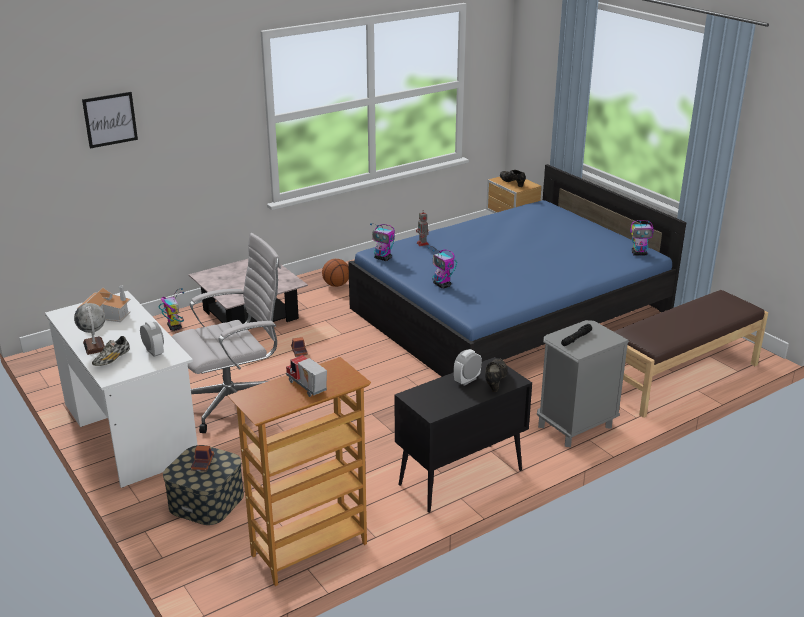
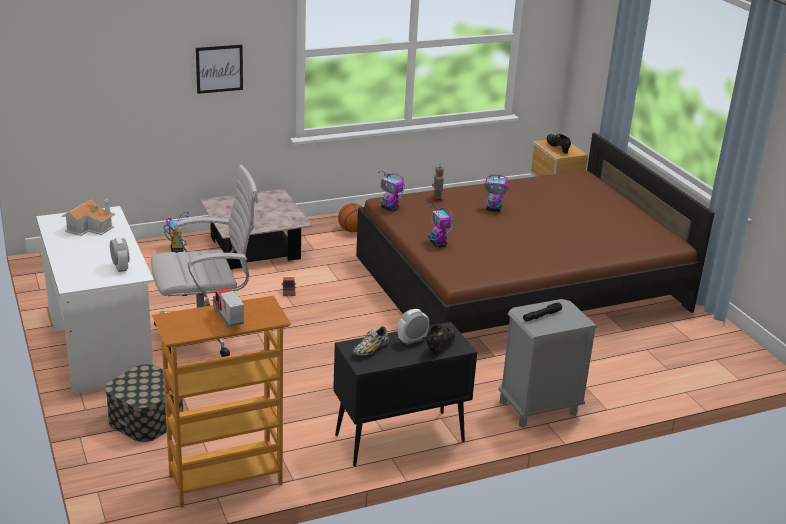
camera: 10 degrees right, 0 degrees up
(94, 346) = (68, 254): globe -> none
(110, 119) = (133, 36): picture -> picture (219, 68)
(112, 359) = (79, 269): shoe -> shoe (370, 350)
(203, 464) = (145, 382): toy truck -> none
(509, 312) = (520, 283): blue bed -> brown bed
(639, 254) = (662, 240): toy robot -> toy robot (494, 210)
(681, 378) = (674, 377): brown bench -> none

